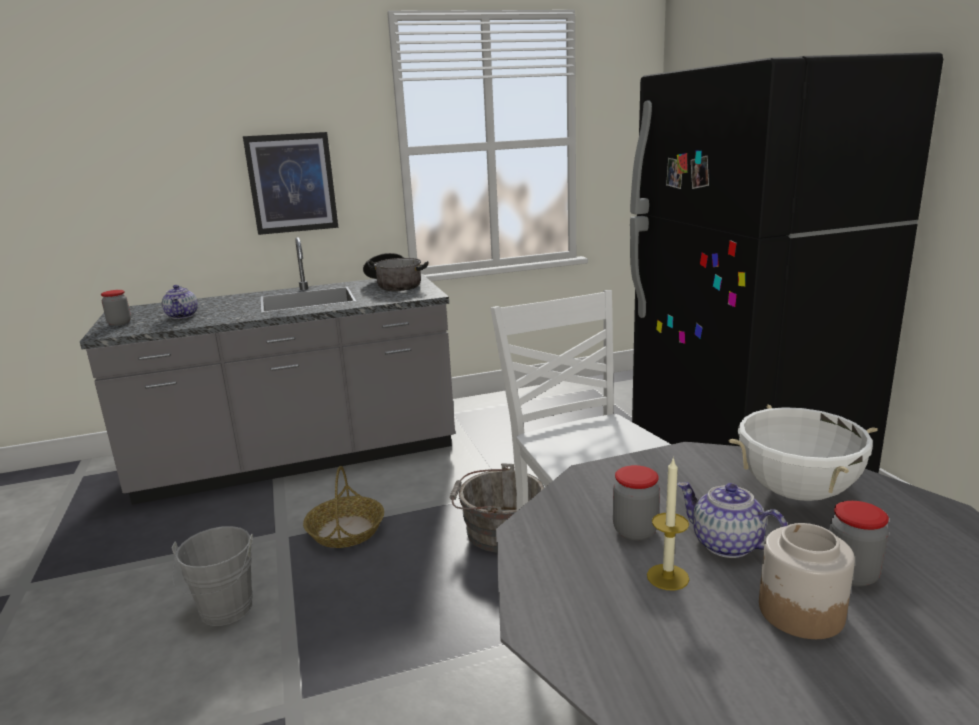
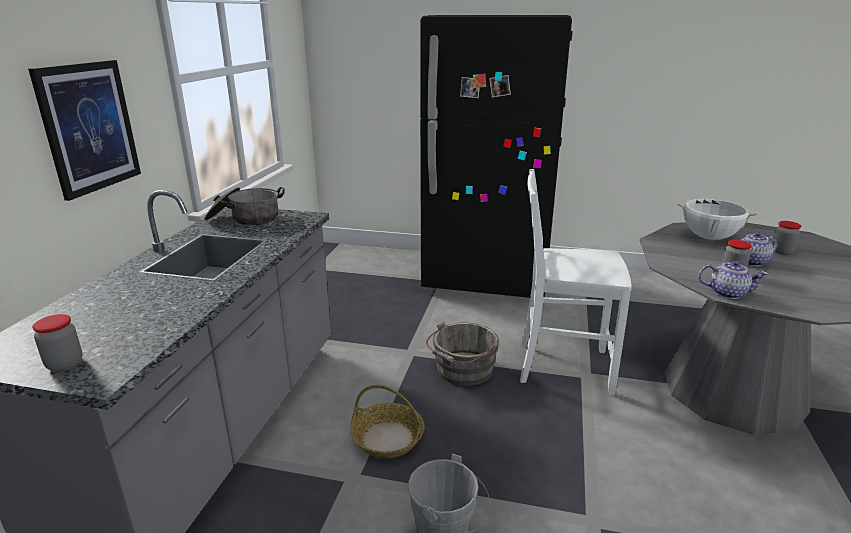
camera: 60 degrees left, 5 degrees up
(182, 316) = (127, 320): teapot -> teapot (728, 293)
(667, 577) = (776, 279): candle -> none
(800, 611) = (807, 267): jar -> none

